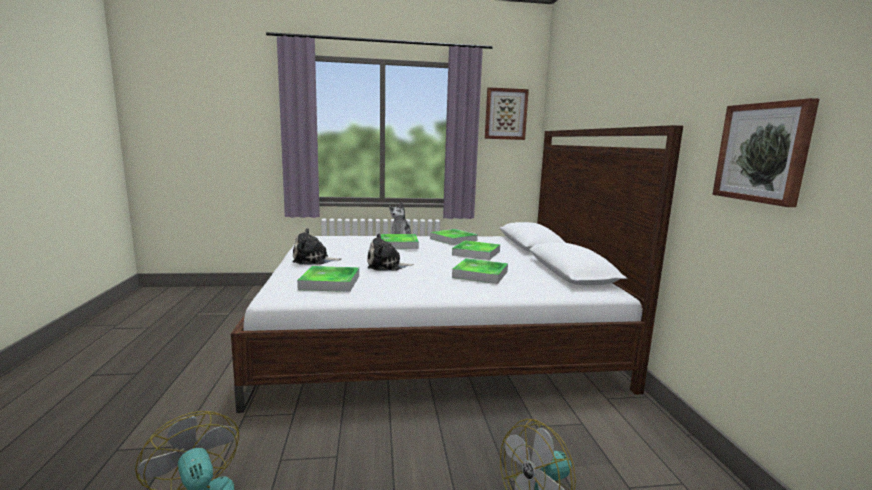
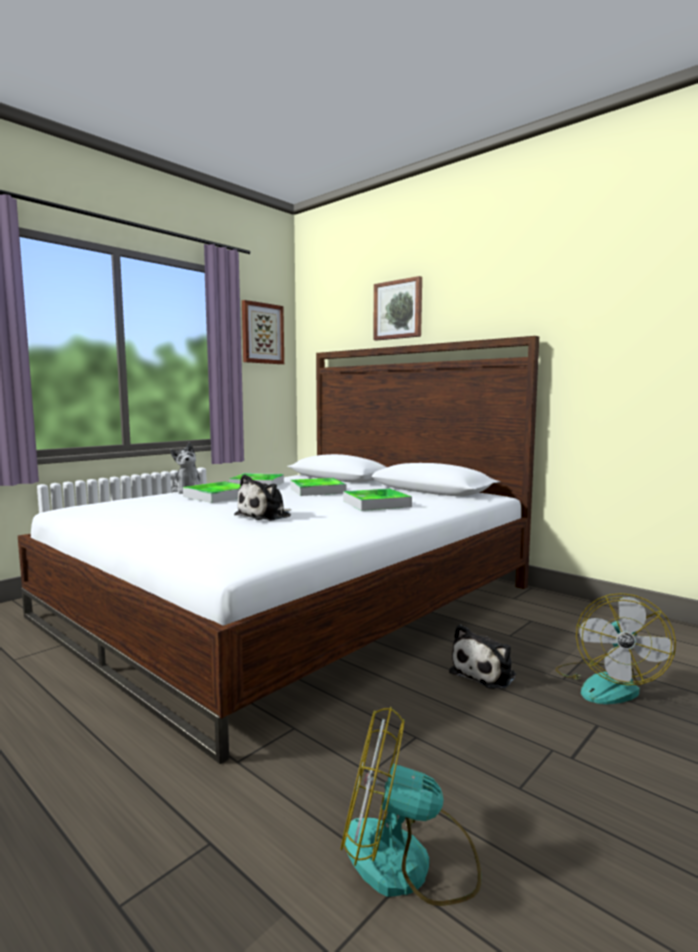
camera: 40 degrees left, 5 degrees down
(313, 260) = (160, 528): plush toy -> plush toy (485, 673)
(330, 282) = (259, 540): tray -> none
(763, 152) = (629, 353): picture -> picture (398, 310)

